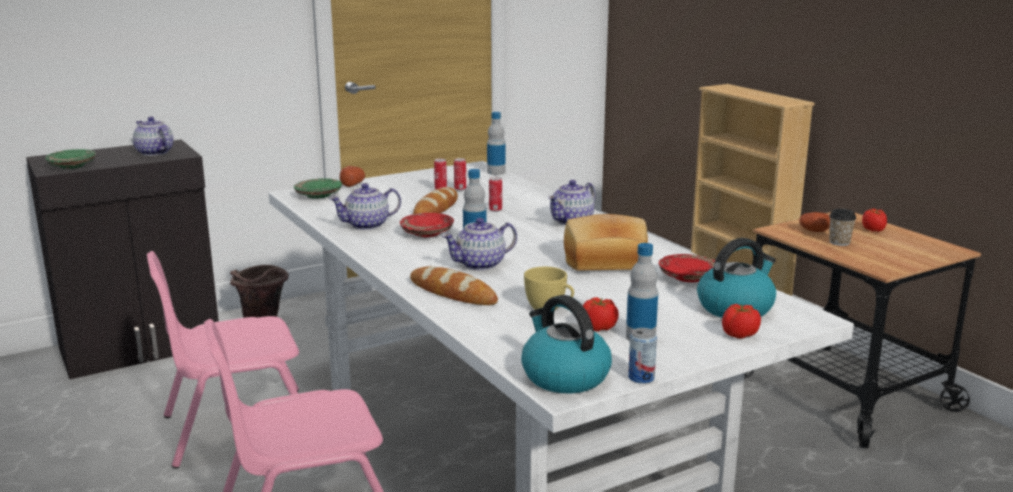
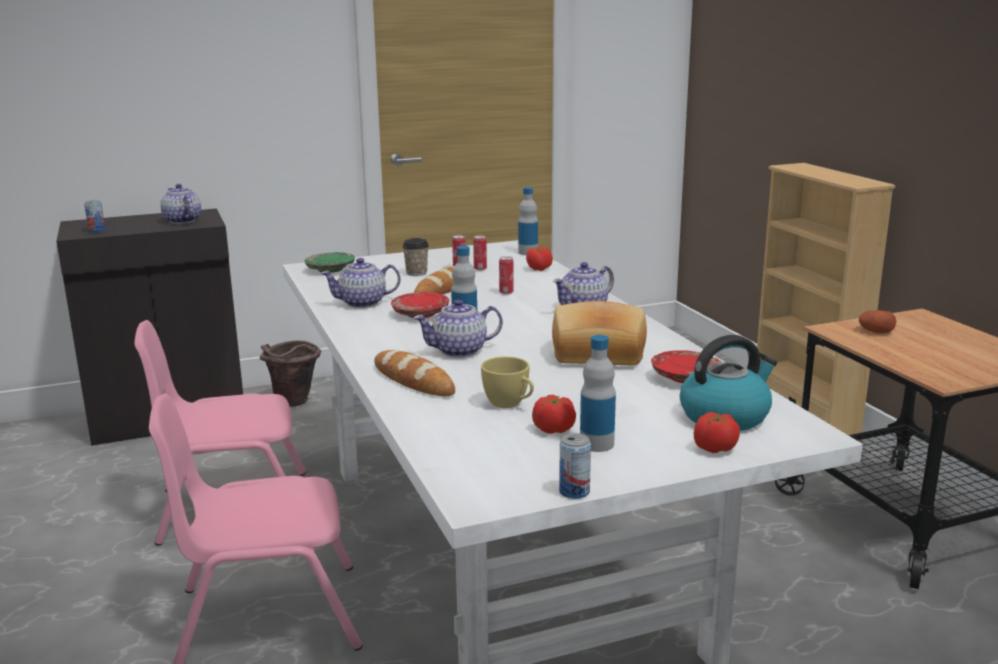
camera: 10 degrees right, 0 degrees up
(72, 166) = (97, 231): green plate -> can
(352, 184) = (371, 260): potato -> none
(564, 376) = (487, 483): kettle -> none
(839, 242) = (901, 346): cup -> cup (416, 273)
(873, 230) = (949, 334): tomato -> tomato (539, 269)

